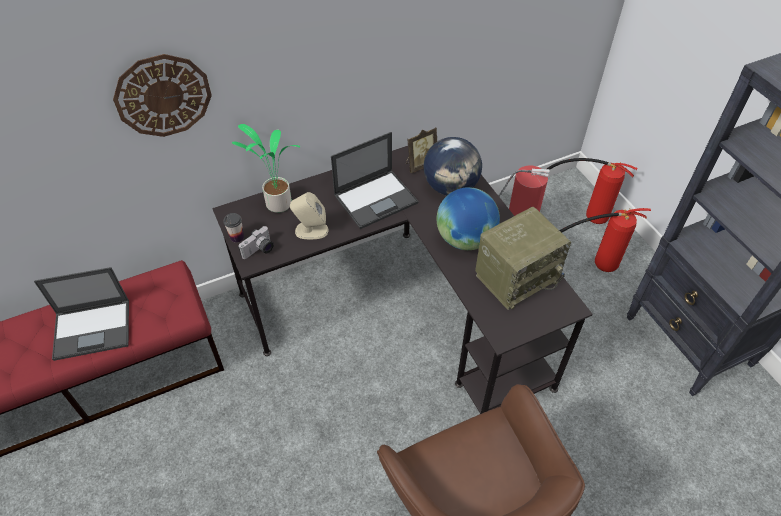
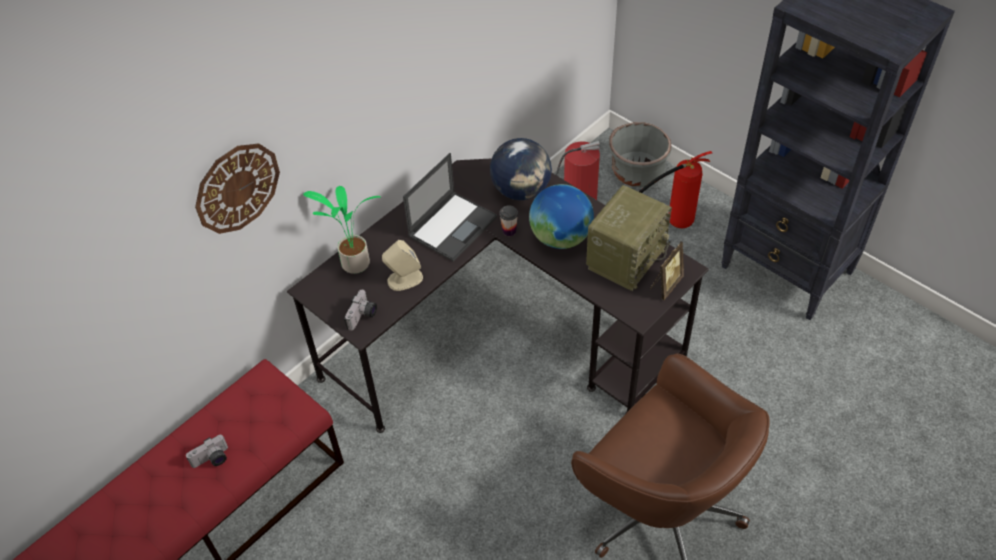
camera: 20 degrees left, 0 degrees up
(93, 329) = (212, 460): laptop -> camera
(237, 237) = (331, 311): cup -> cup (509, 231)
(420, 164) = (478, 176): picture frame -> picture frame (665, 285)
(584, 211) = (637, 172): fire extinguisher -> grey planter

